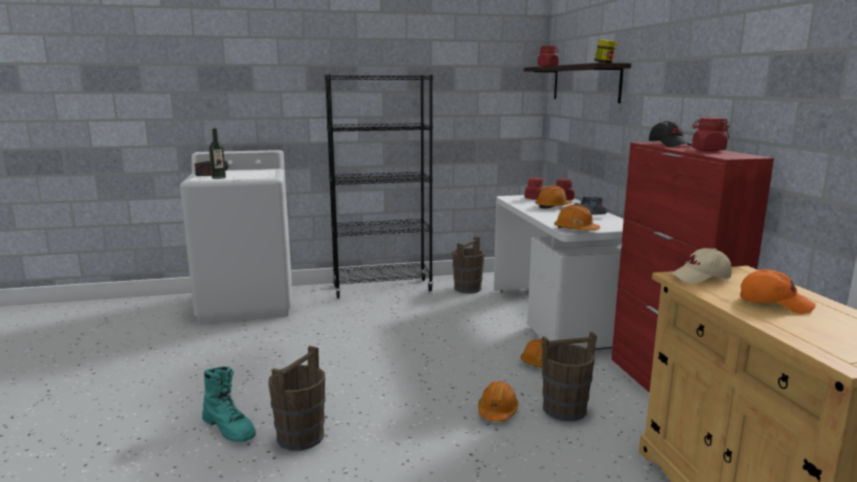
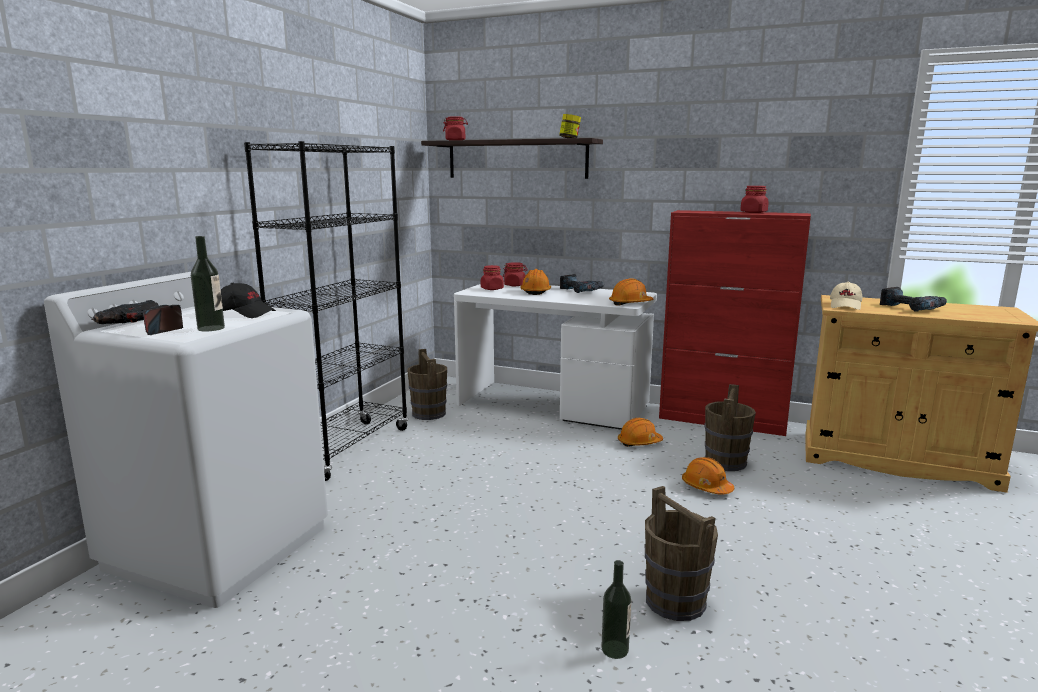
camera: 55 degrees left, 0 degrees up
(230, 428) = (615, 649): turquoise boot -> bottle
(669, 145) = (706, 211): black cap -> black cap (246, 313)
(774, 303) = (911, 308): orange cap -> power drill

